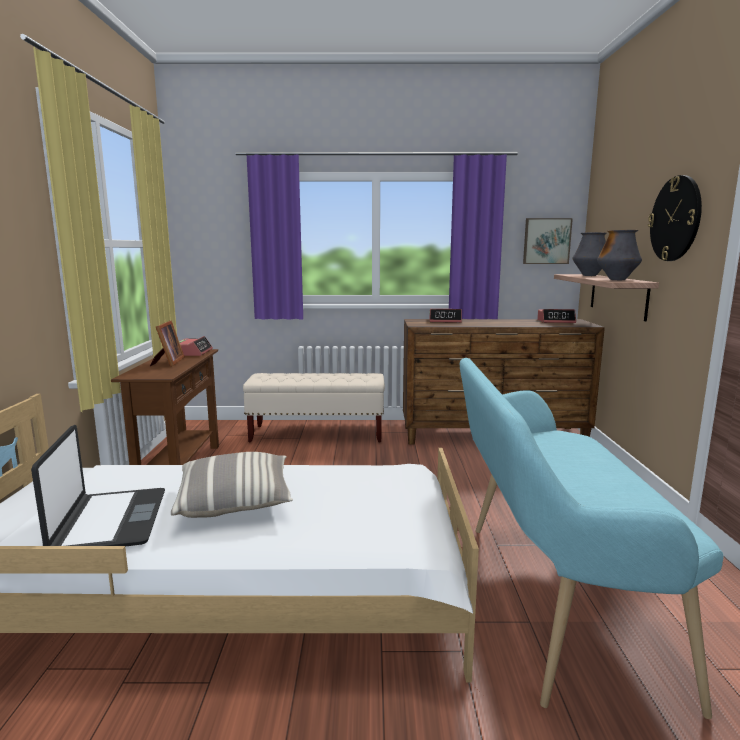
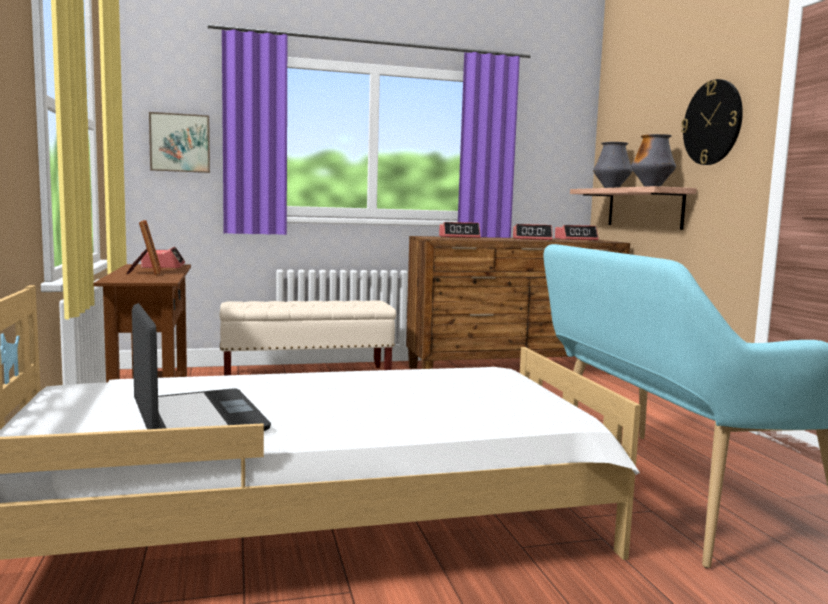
camera: 15 degrees left, 5 degrees down
(235, 501) = (333, 397): pillow -> none
(511, 323) = (532, 239): none -> alarm clock
(546, 241) = (557, 154): picture -> picture (180, 143)

